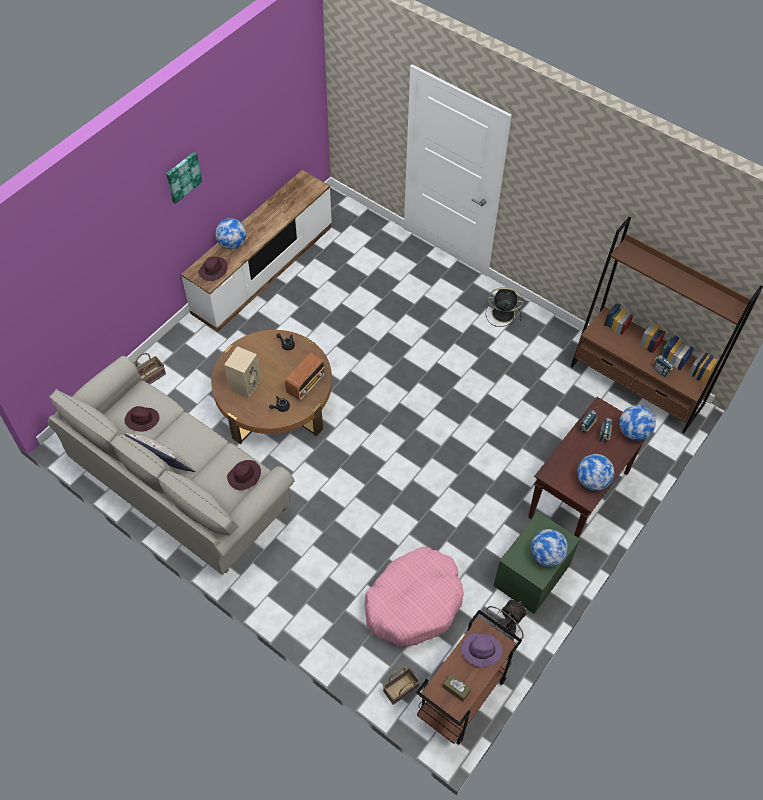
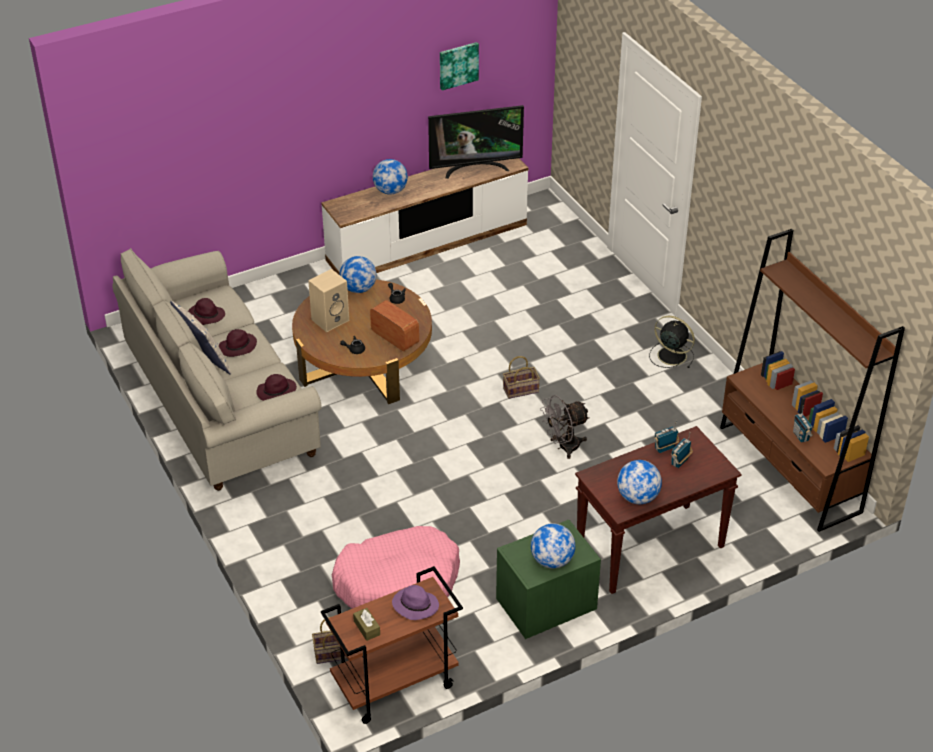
camera: 25 degrees right, 15 degrees down
(151, 376) = (251, 302): basket -> basket (521, 389)
(183, 176) = (344, 85): picture -> picture (458, 65)
(213, 271) = (356, 208): purple hat -> purple hat (237, 347)
(288, 199) = (475, 168): none -> television
(306, 384) = (394, 338): radio -> radio turned 105 degrees counterclockwise
(503, 633) = (478, 644): grey fan -> grey fan (563, 447)
(633, 432) = (717, 470): globe -> globe (358, 289)

